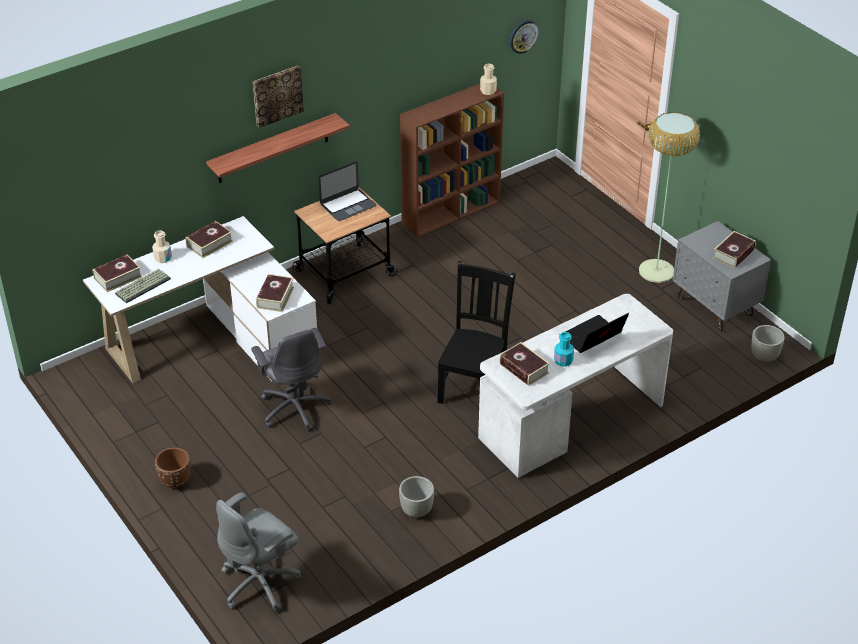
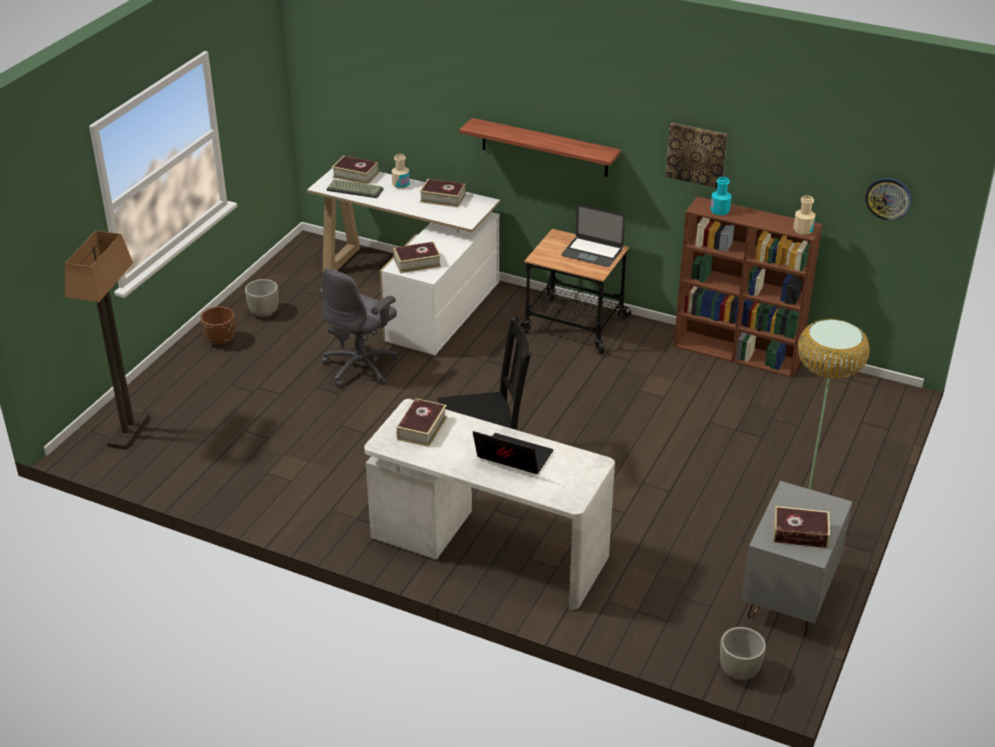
camera: 60 degrees right, 5 degrees down
(261, 583) = (128, 432): grey office chair -> floor lamp
(277, 95) = (555, 90): picture -> picture (697, 154)
(416, 510) = (279, 488): grey planter -> grey planter (264, 313)
(563, 361) = (456, 450): turquoise bottle -> turquoise bottle (720, 211)

